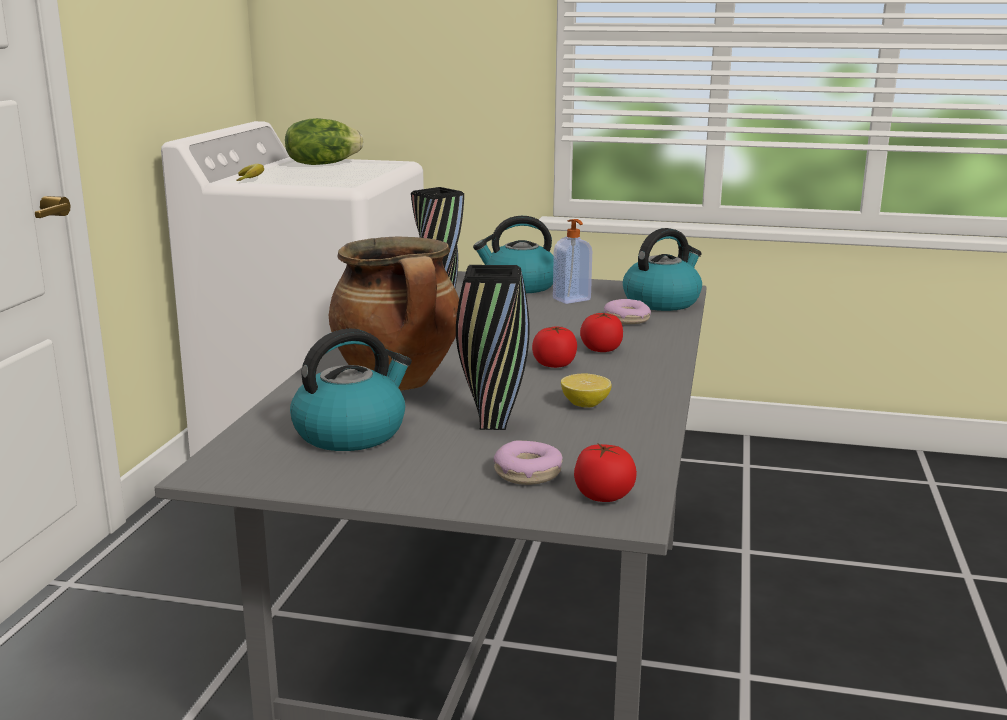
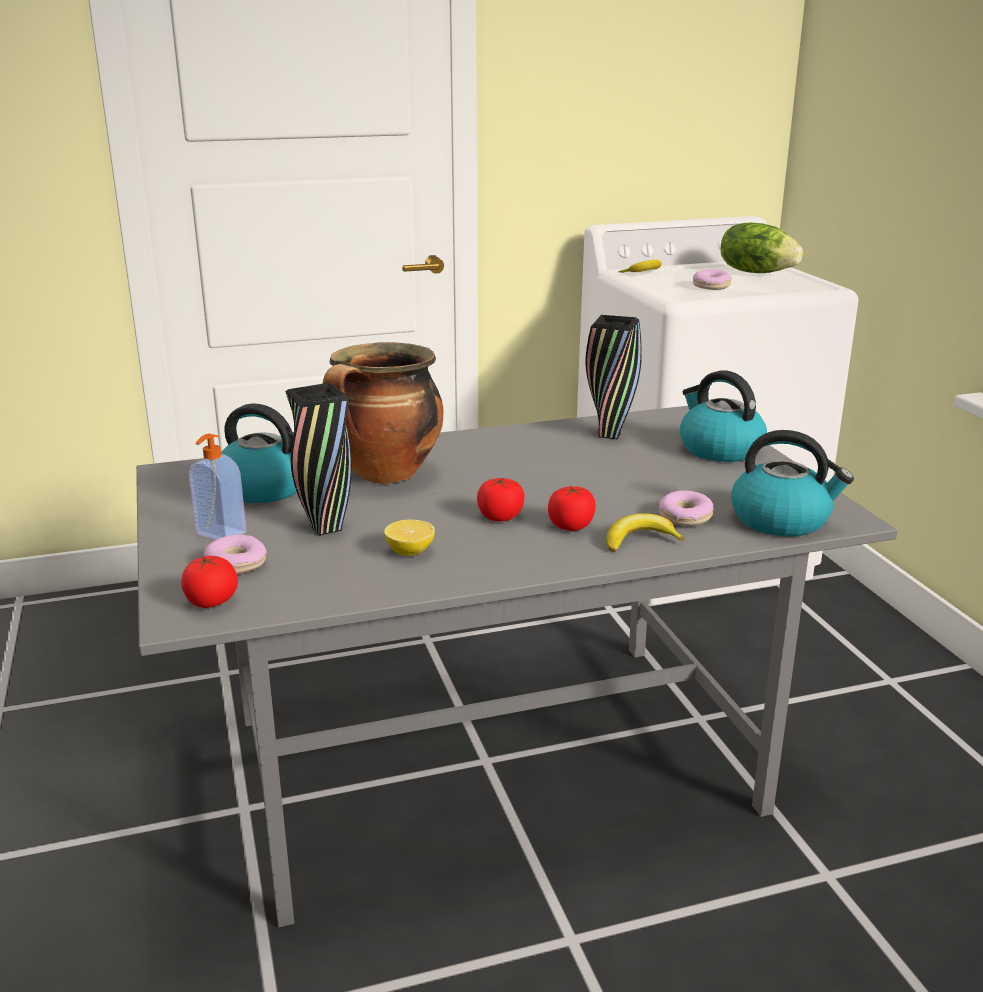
camera: 60 degrees right, 5 degrees up
(334, 176) = (711, 286): none -> donut
(572, 299) = (713, 479): soap dispenser -> soap dispenser (220, 534)
(651, 338) = (640, 540): none -> banana

